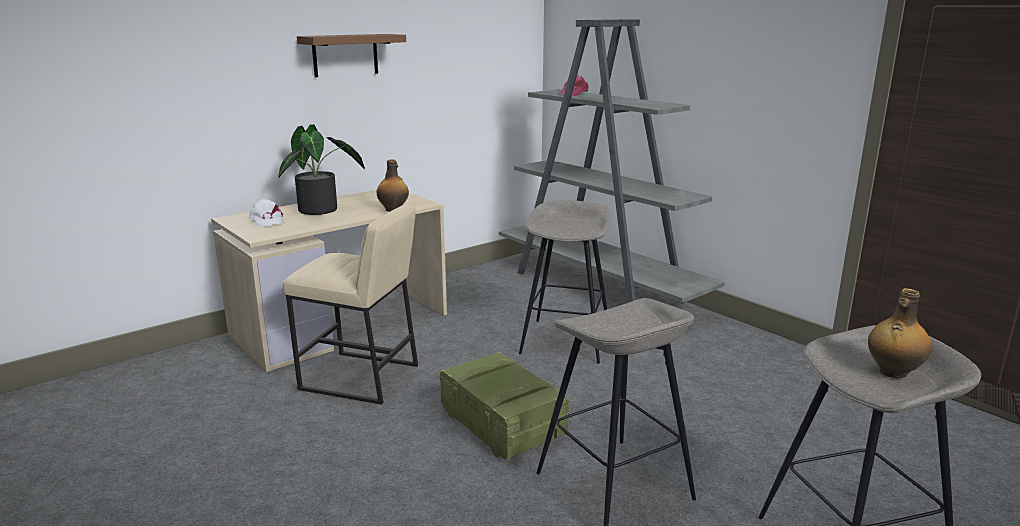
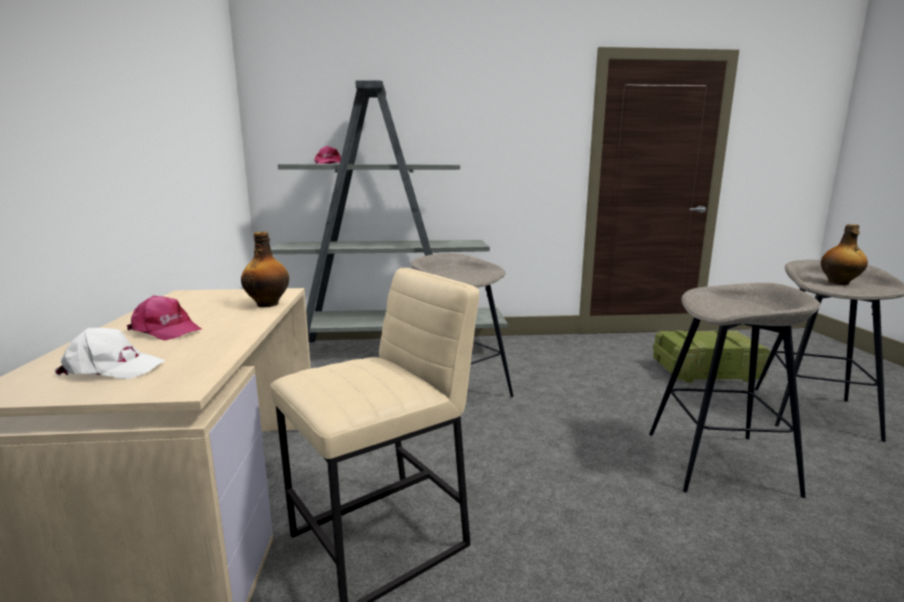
camera: 55 degrees left, 5 degrees down
(323, 210) = (166, 330): potted plant -> pink cap
(345, 55) = (96, 81): brown shelf -> none
(503, 425) = (584, 478): crate -> crate (707, 371)

